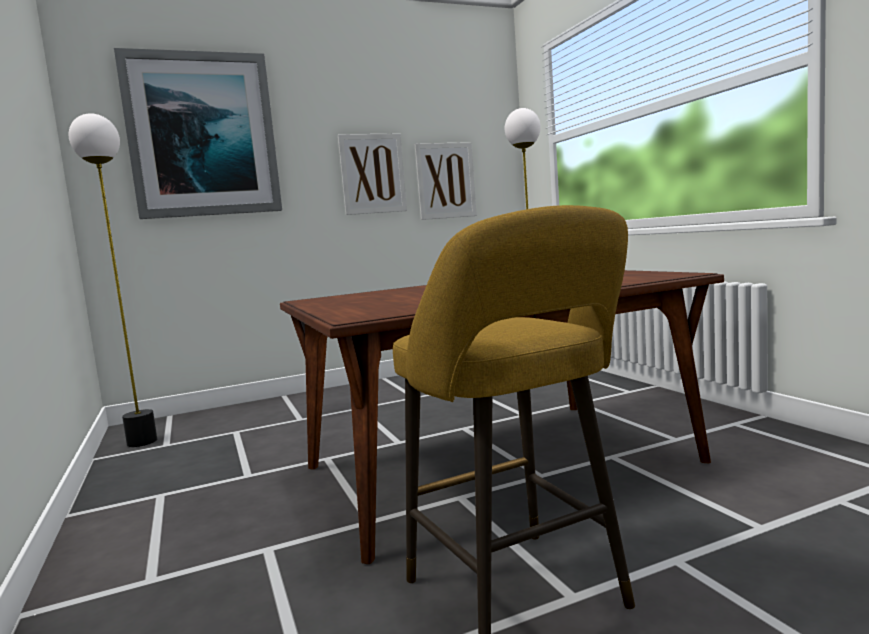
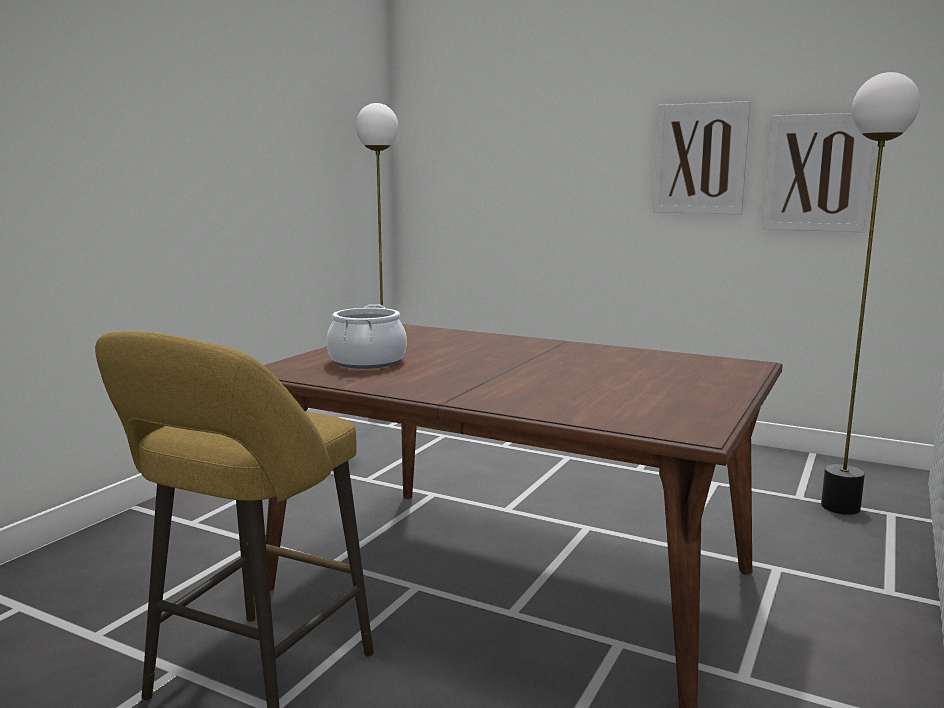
camera: 50 degrees right, 5 degrees up
(203, 136) = (507, 111): picture -> none
(391, 304) = (368, 361): none -> cooking pot

